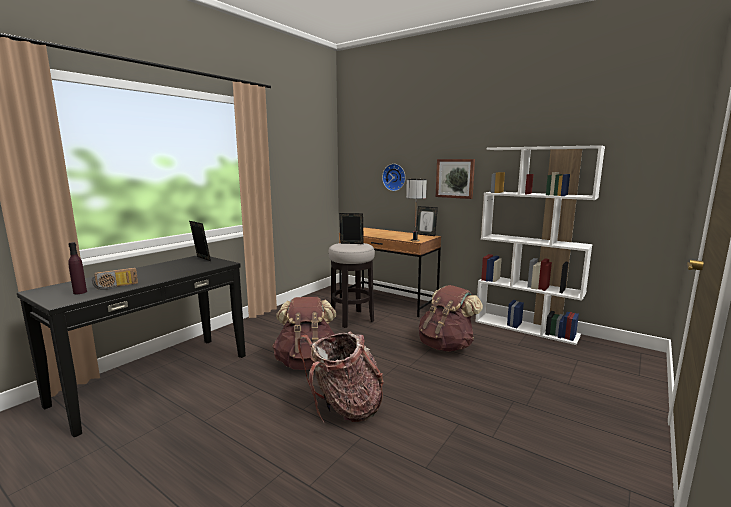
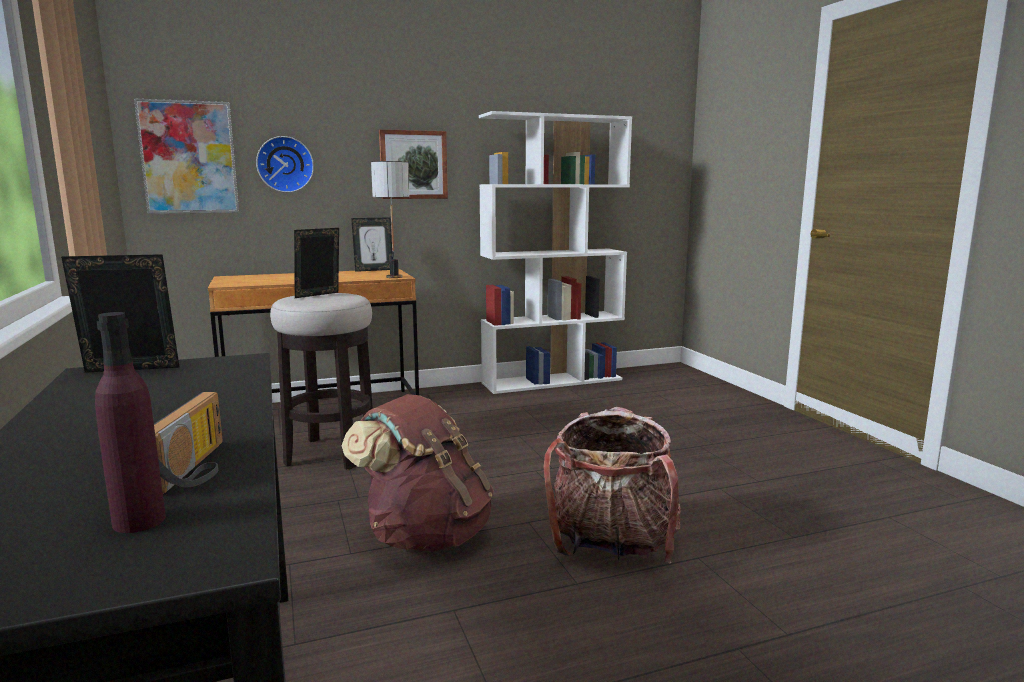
camera: 55 degrees left, 0 degrees up
(359, 173) = (189, 157): none -> picture
(446, 346) = (531, 429): brown backpack -> none

